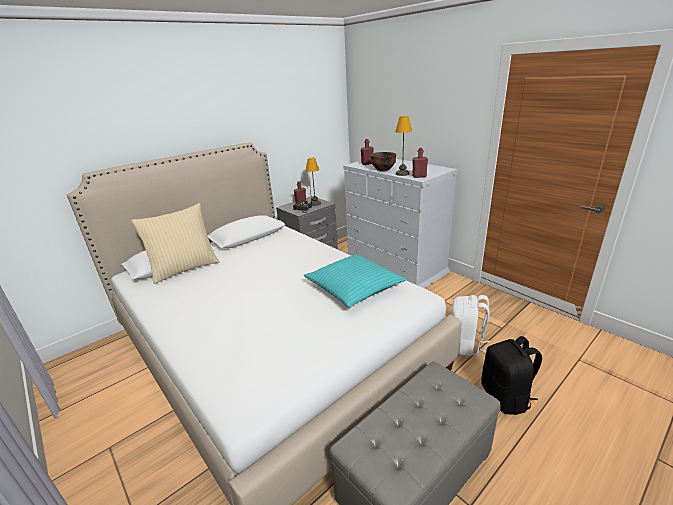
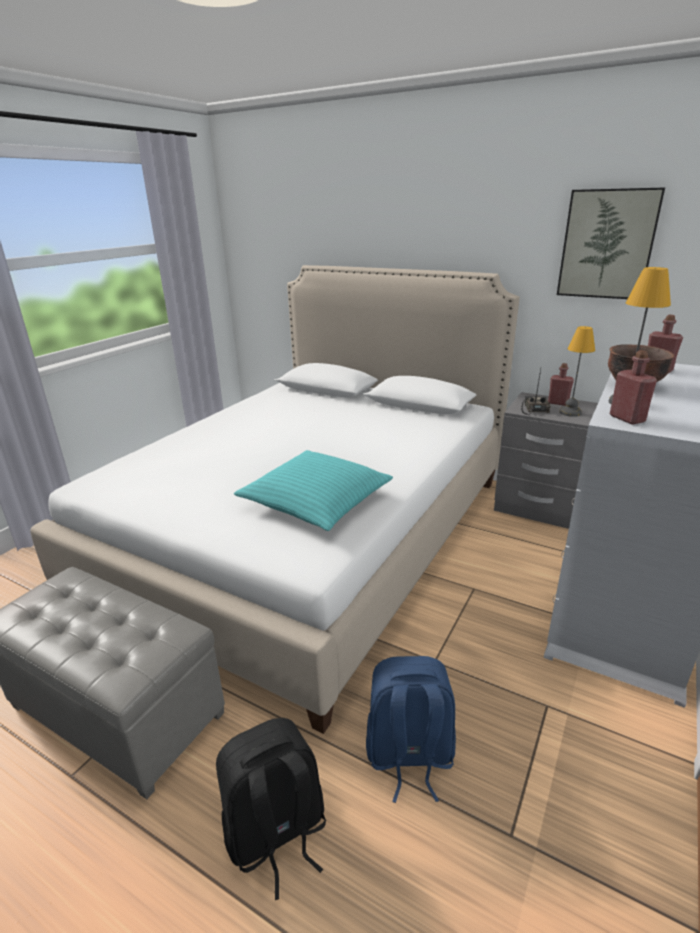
camera: 70 degrees right, 0 degrees up
(185, 269) = (319, 397): beige pillow -> none
(292, 116) = (607, 244): none -> picture
(465, 345) = (409, 756): white backpack -> blue backpack

